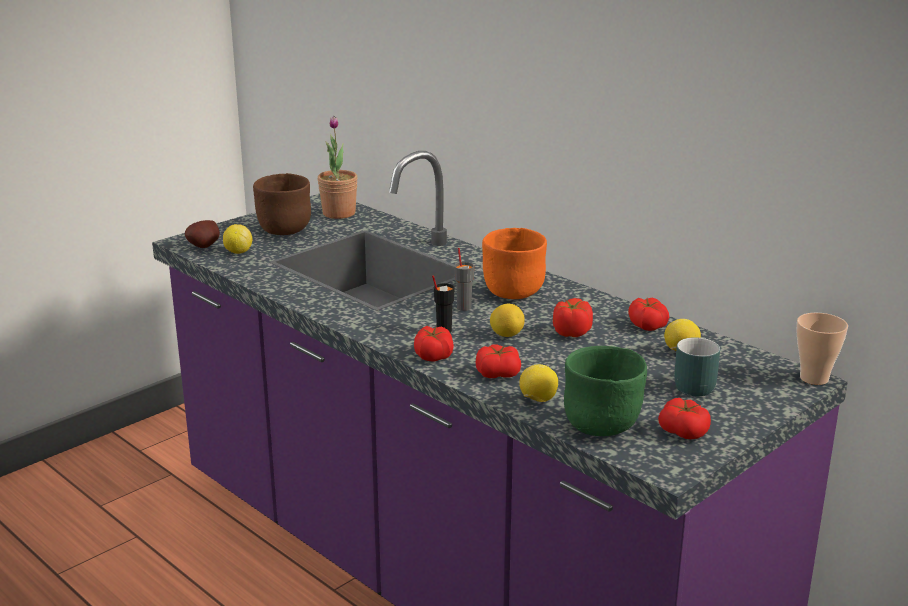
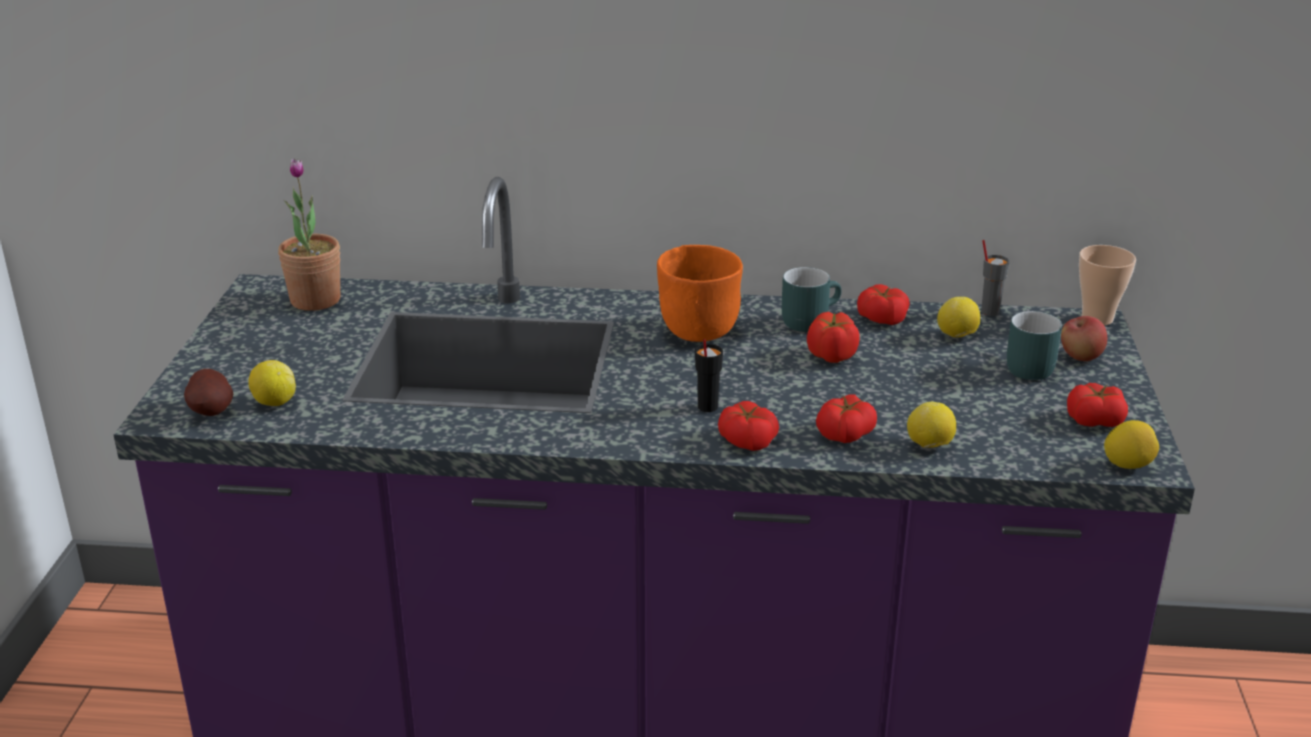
camera: 40 degrees left, 5 degrees up
(283, 230) = (282, 349): brown bowl -> none
(464, 307) = (679, 369): grey cup -> grey cup (989, 311)
(506, 335) = (777, 385): lemon -> lemon (1127, 465)
(595, 309) = (808, 320): none -> turquoise mug
(603, 427) = (1030, 448): green bowl -> none
(751, 394) = (1080, 357): none -> apple

